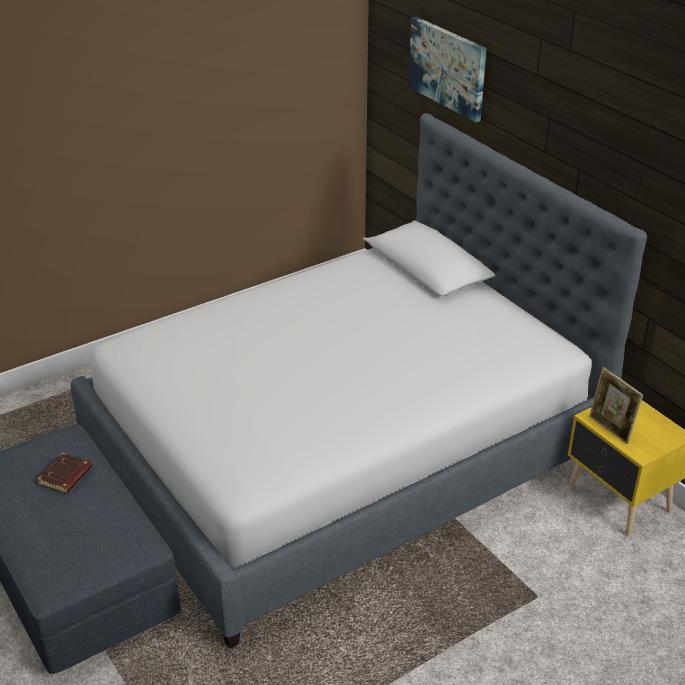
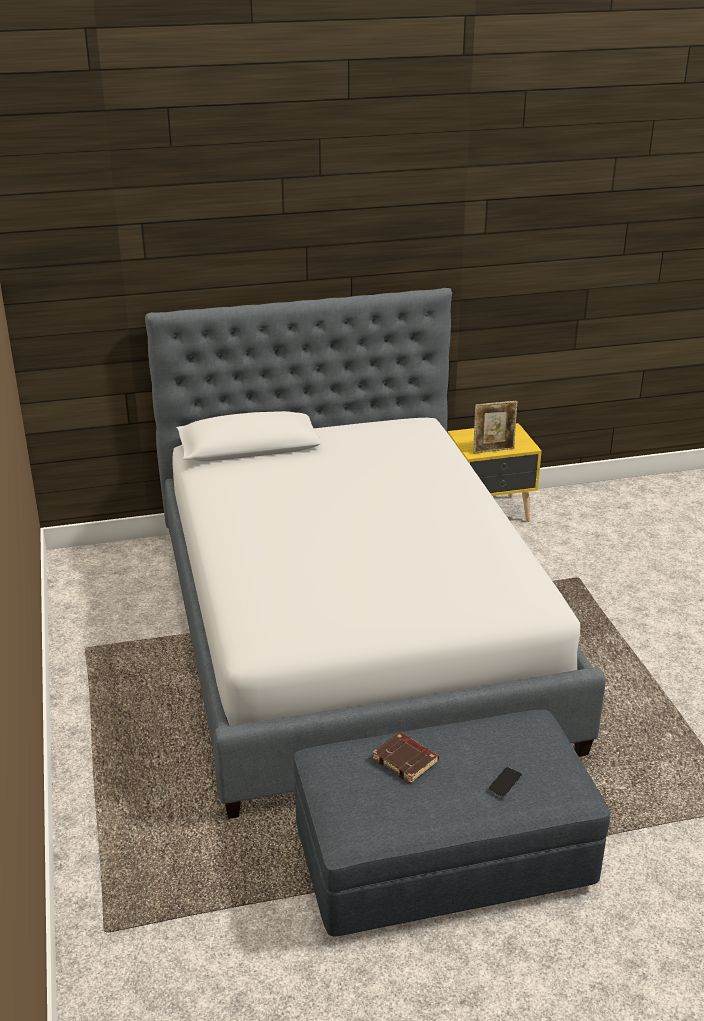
camera: 70 degrees left, 5 degrees down
(49, 538) = (504, 783): none -> phone
(447, 67) = (156, 256): picture -> none

